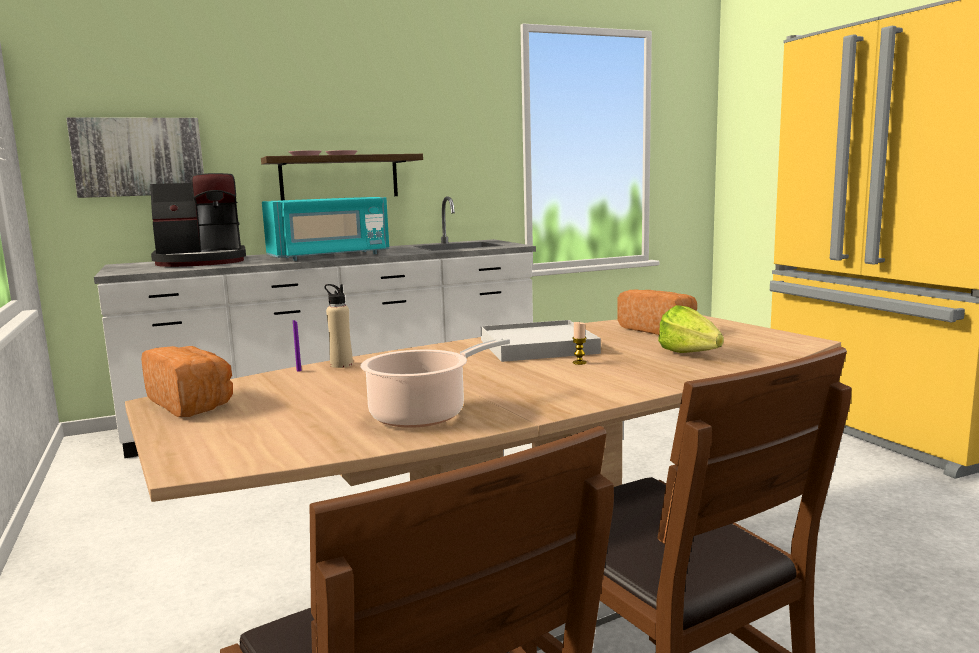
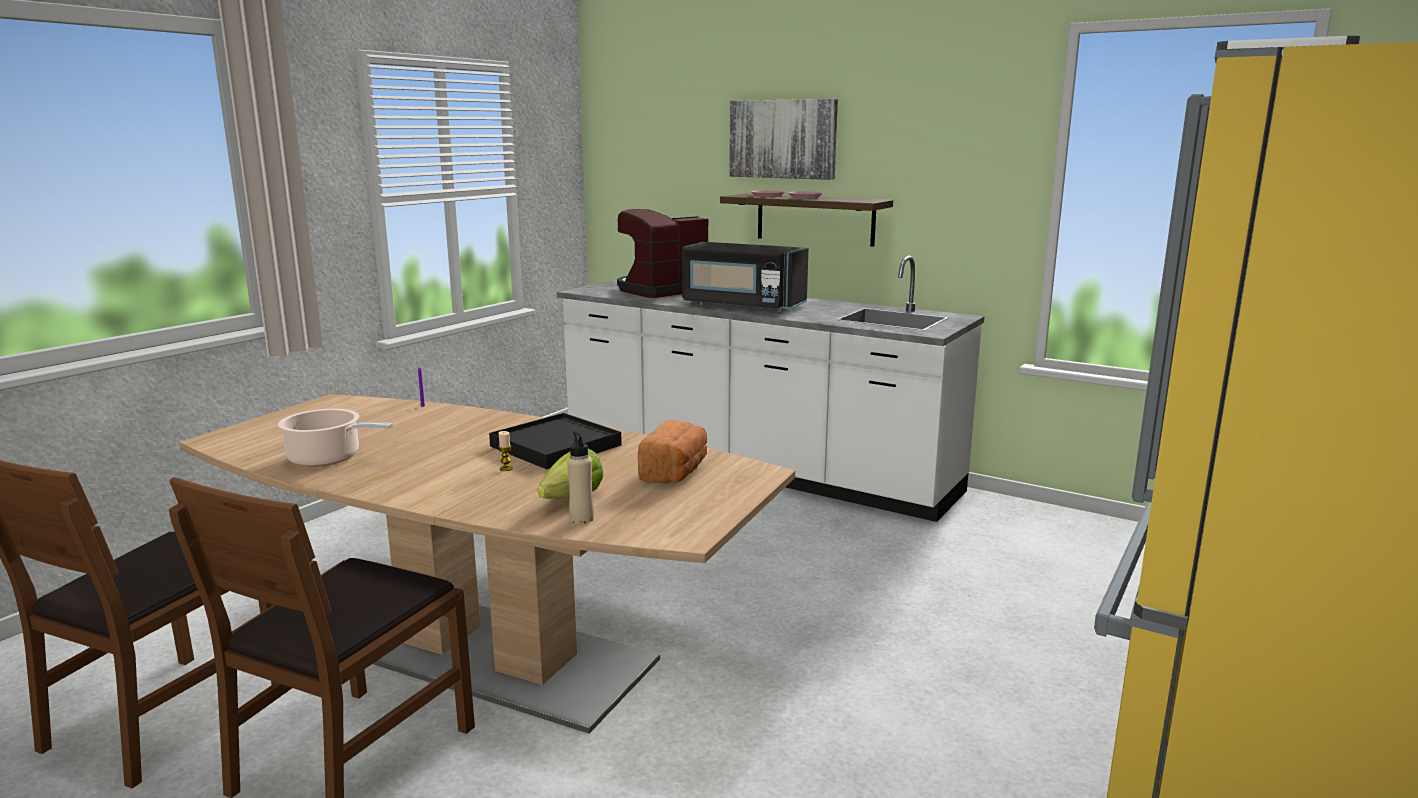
camera: 55 degrees right, 5 degrees up
(139, 157) = (654, 187): picture -> picture (783, 139)
(192, 403) = (329, 407): bread -> none
(202, 262) = (661, 290): coffee machine -> coffee machine turned 105 degrees clockwise
(330, 256) = (742, 306): turquoise microwave -> black microwave
(341, 365) = (447, 411): beige bottle -> beige bottle (582, 518)
(538, 346) = (555, 446): white tray -> black tray

